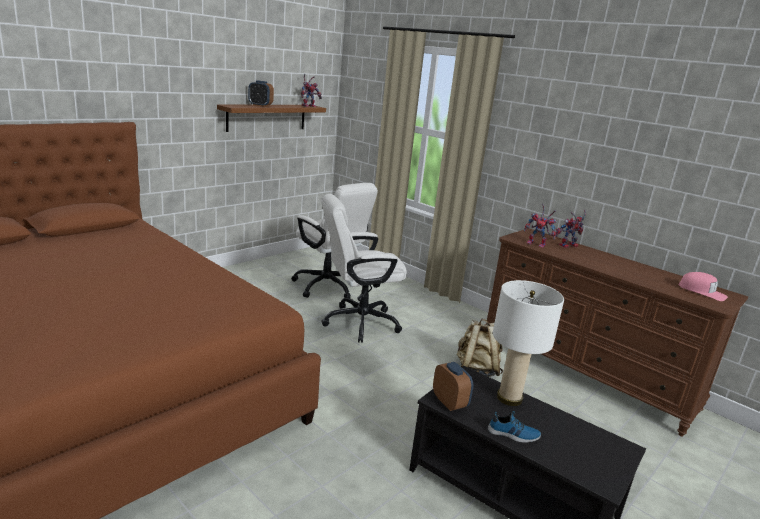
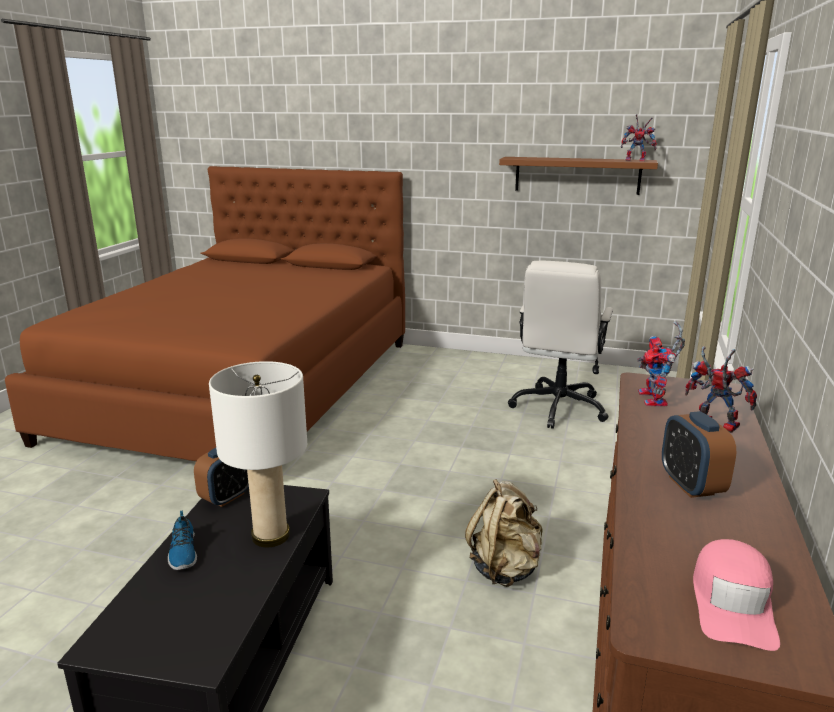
camera: 65 degrees right, 0 degrees up
(260, 105) = (556, 158): alarm clock -> alarm clock (691, 485)
(357, 323) = (499, 451): white office chair -> none

